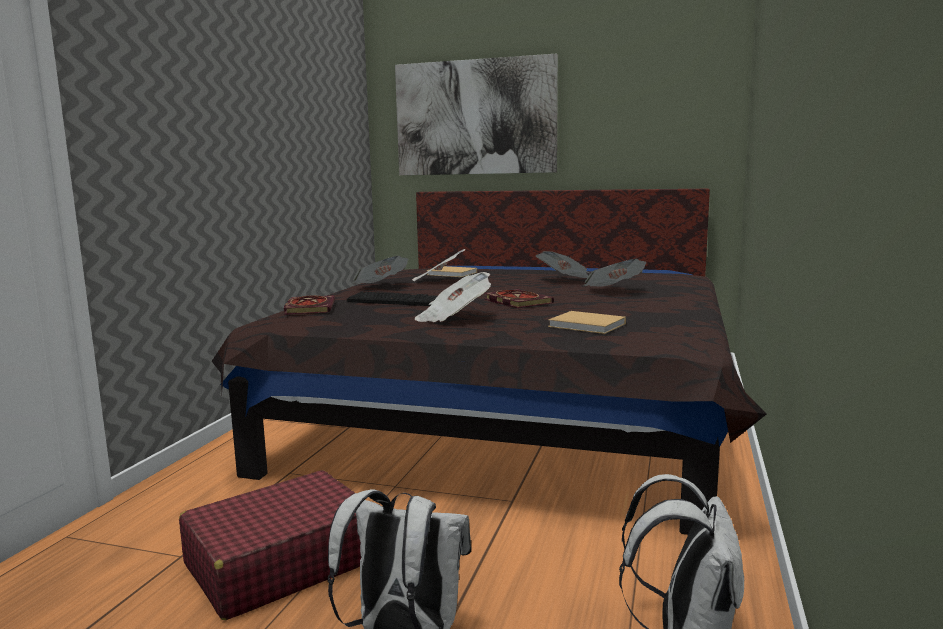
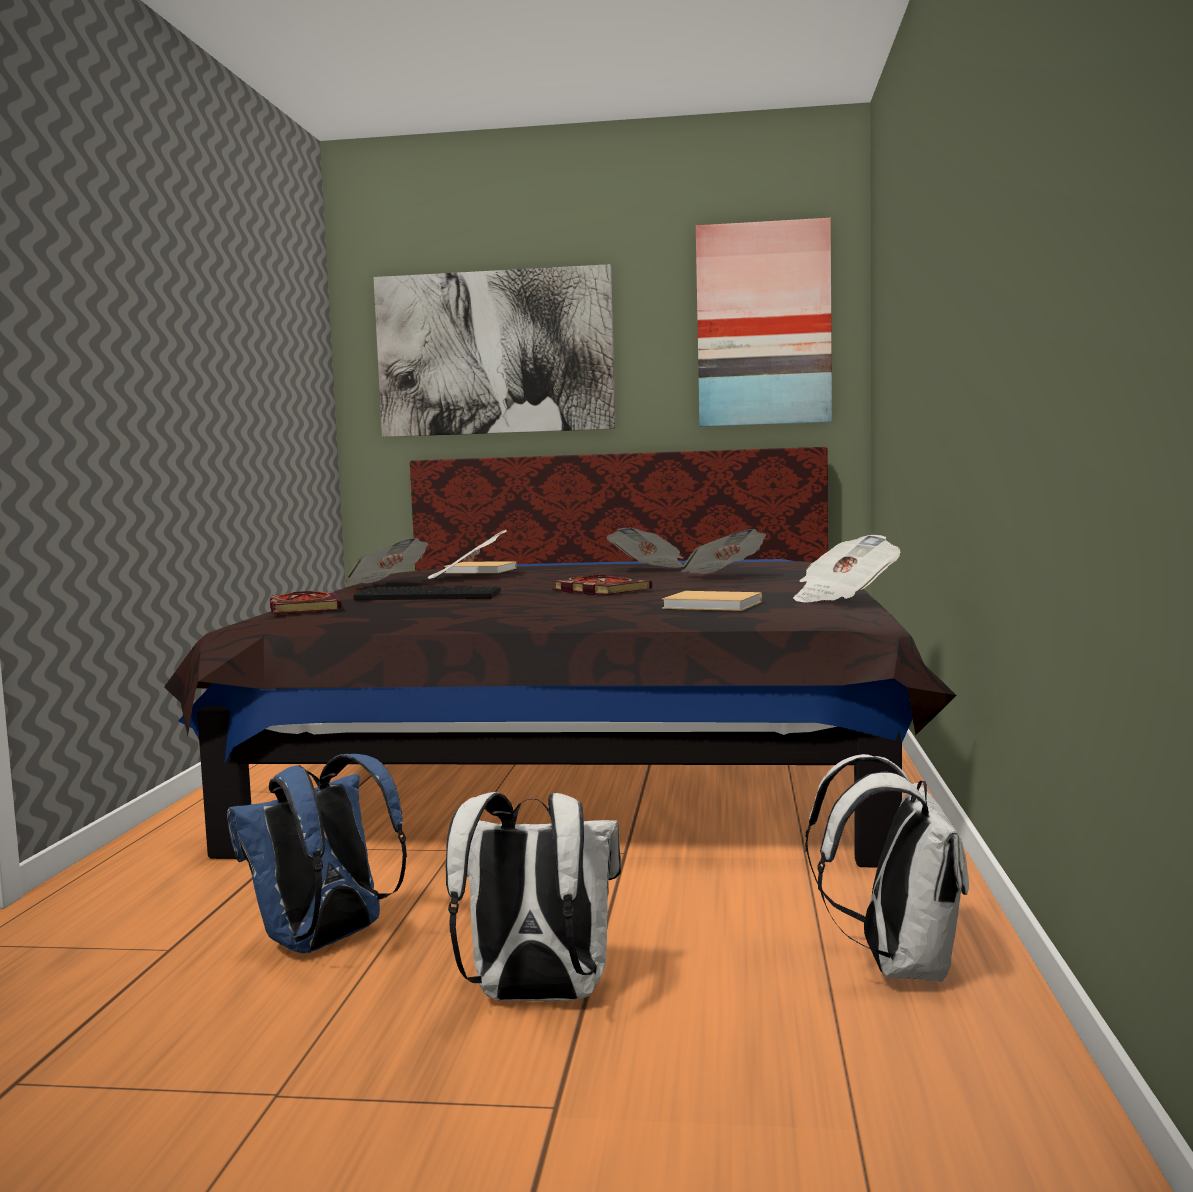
camera: 10 degrees left, 5 degrees down
(280, 563) = (324, 943): red suitcase -> blue backpack
(453, 318) = (525, 607): newspaper -> newspaper (843, 598)
(667, 97) = (763, 324): none -> picture

